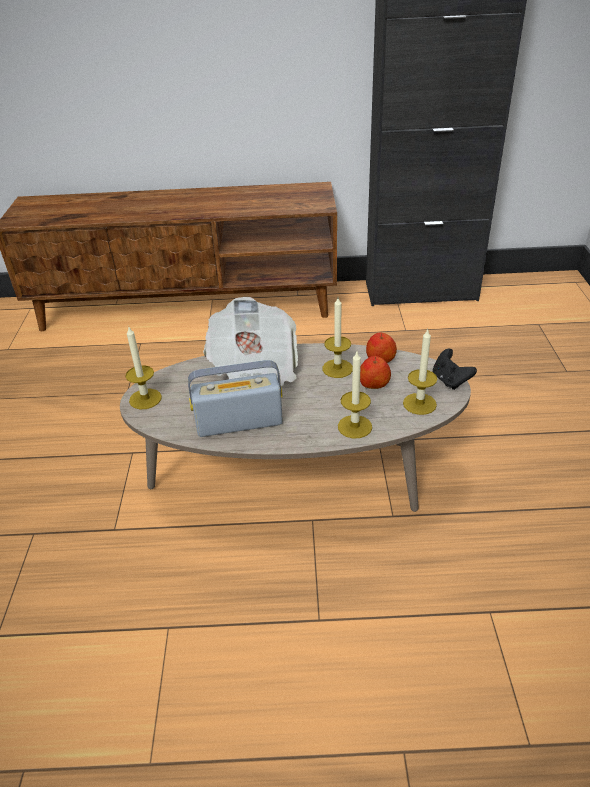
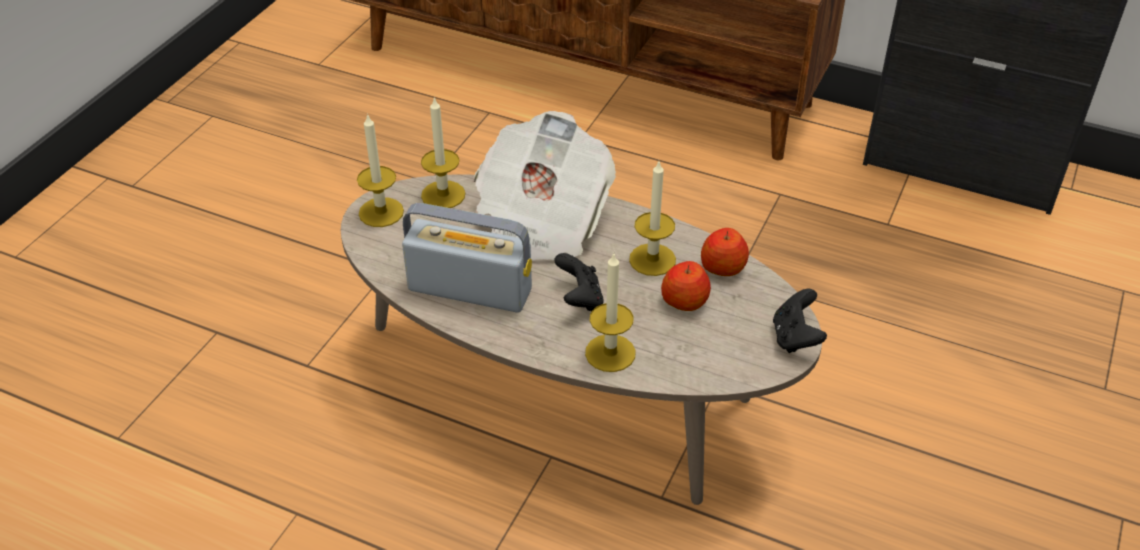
camera: 25 degrees right, 5 degrees up
(312, 404) = (579, 299): none -> black game controller
(419, 404) = (723, 355): candle -> candle (443, 195)

